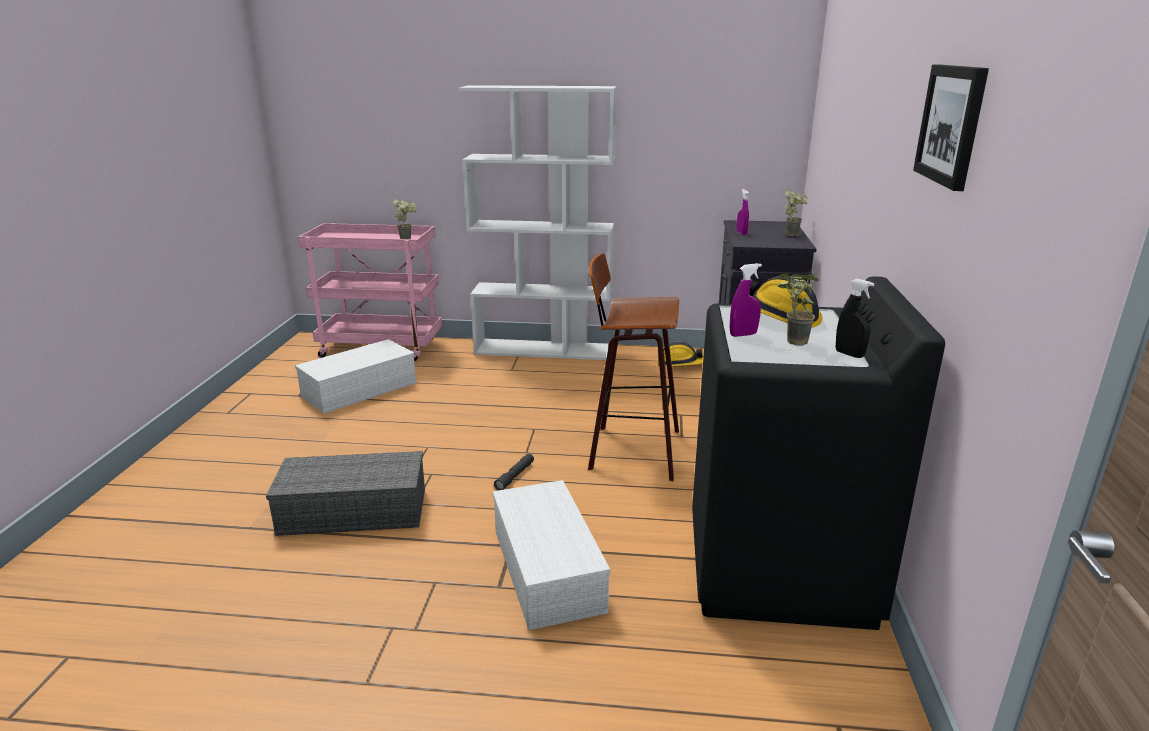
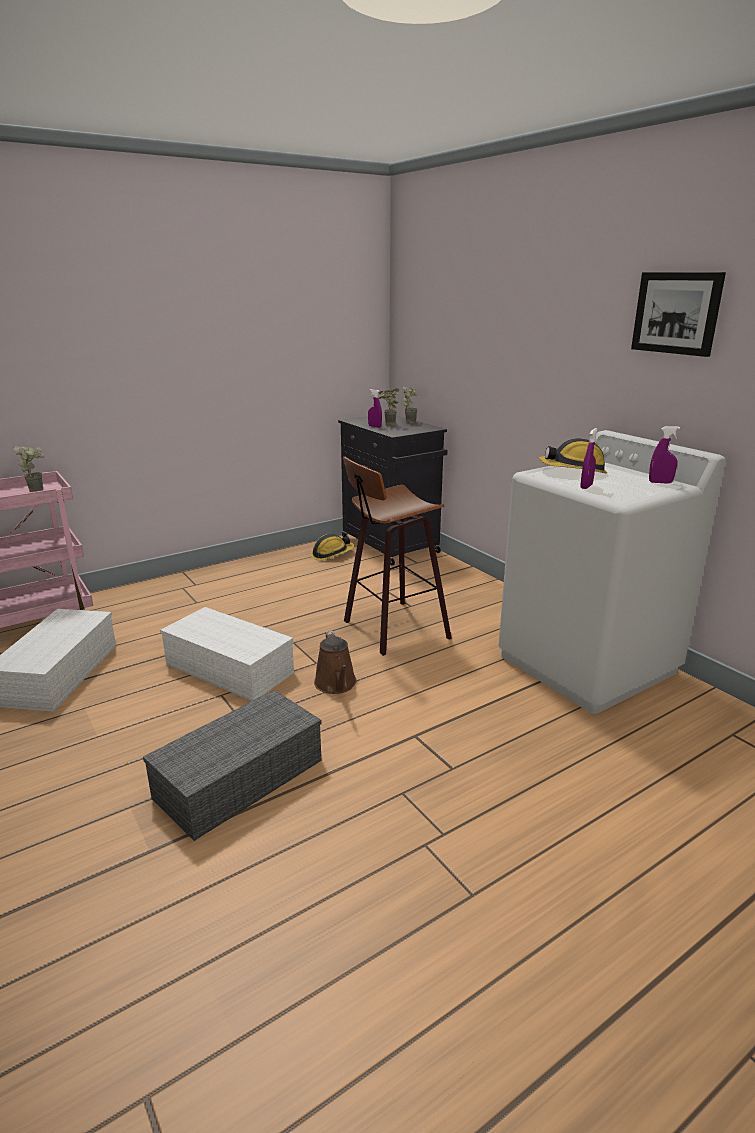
camera: 40 degrees left, 0 degrees up
(515, 476) = (336, 684): grey flashlight -> brown watering can
(544, 349) = (200, 576): white bookcase -> none
(549, 570) = (468, 738): white storage box -> white storage box (231, 668)
(779, 568) = (587, 664): black washing machine -> white washing machine
(790, 342) = (618, 484): potted plant -> potted plant (387, 425)
(849, 354) = (660, 482): black spray bottle -> purple spray bottle

